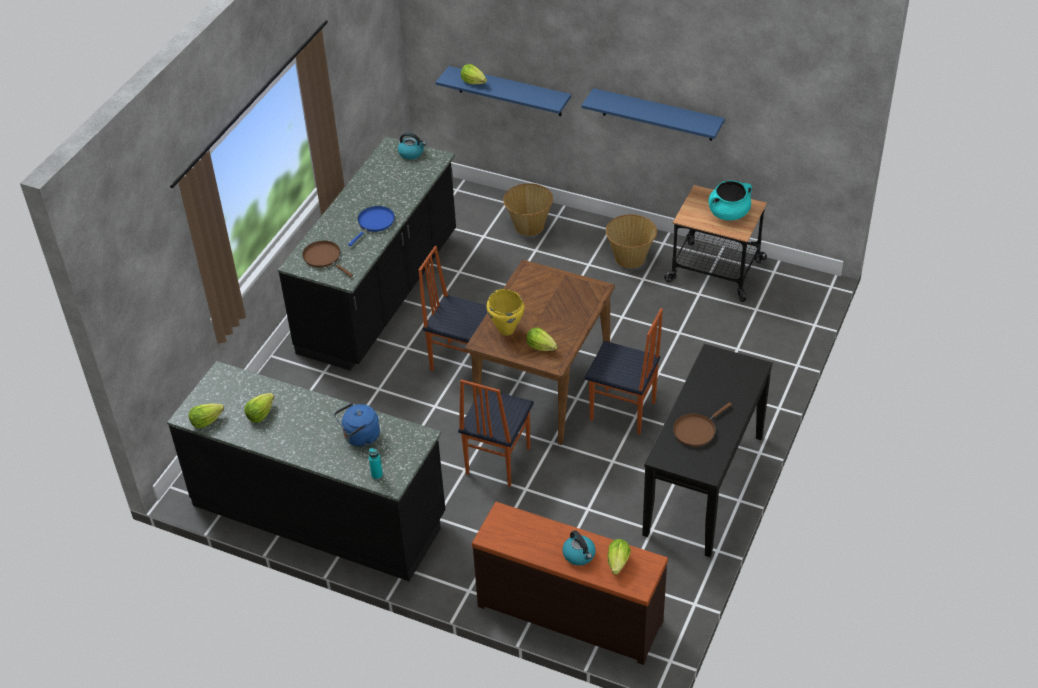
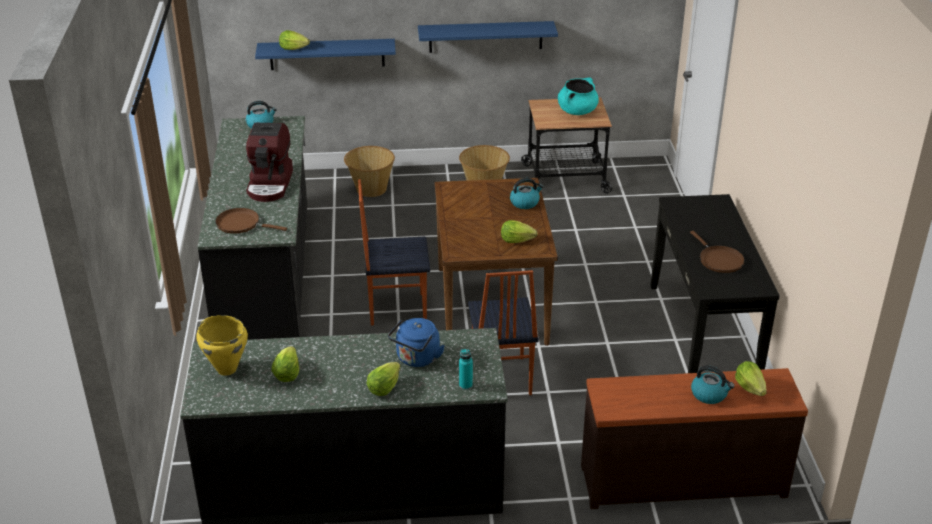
camera: 30 degrees left, 10 degrees down
(206, 421) = (228, 400): lettuce -> lettuce (384, 388)
(374, 223) = (270, 184): blue frying pan -> coffee machine
(506, 330) = (471, 237): yellow cooking pot -> yellow cooking pot (227, 369)
(580, 308) = (525, 202): none -> kettle
(623, 412) = (582, 302): chair -> none
(696, 430) = (719, 260): brown frying pan -> brown frying pan turned 45 degrees counterclockwise

